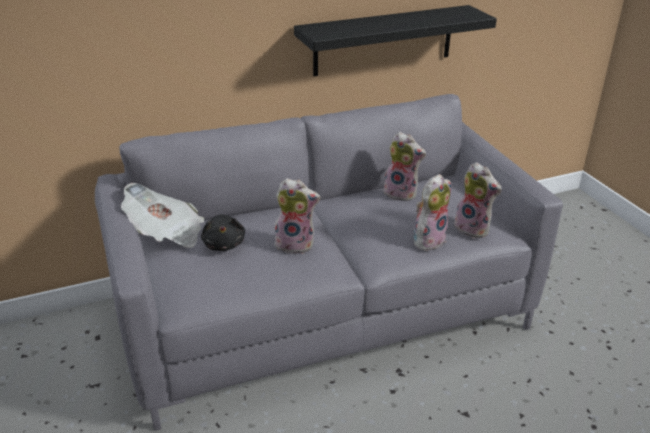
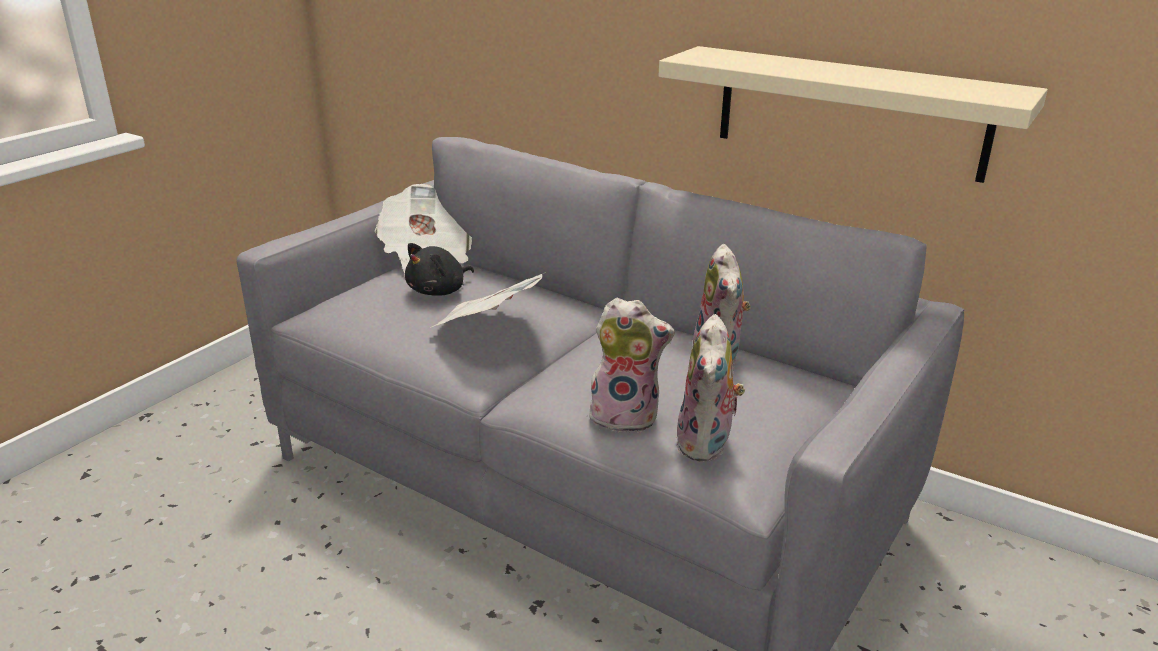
camera: 55 degrees right, 5 degrees down
(296, 244) = (489, 328): plush toy -> newspaper
(384, 40) = (850, 112): black shelf -> beige shelf

